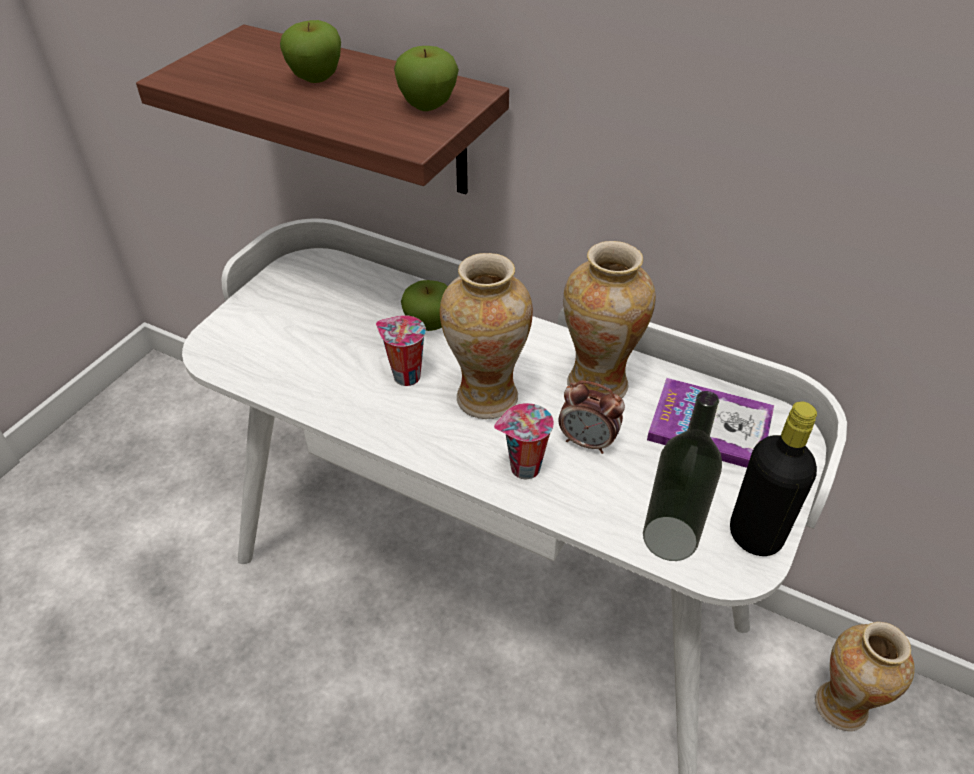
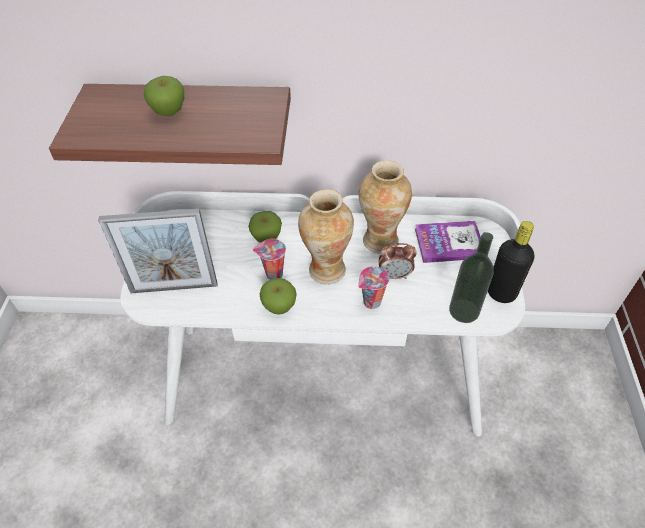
camera: 25 degrees left, 5 degrees up
(262, 347) = (174, 288): none -> picture frame
(428, 106) = (253, 112): apple -> apple (279, 307)
(842, 706) = (528, 359): vase -> none

